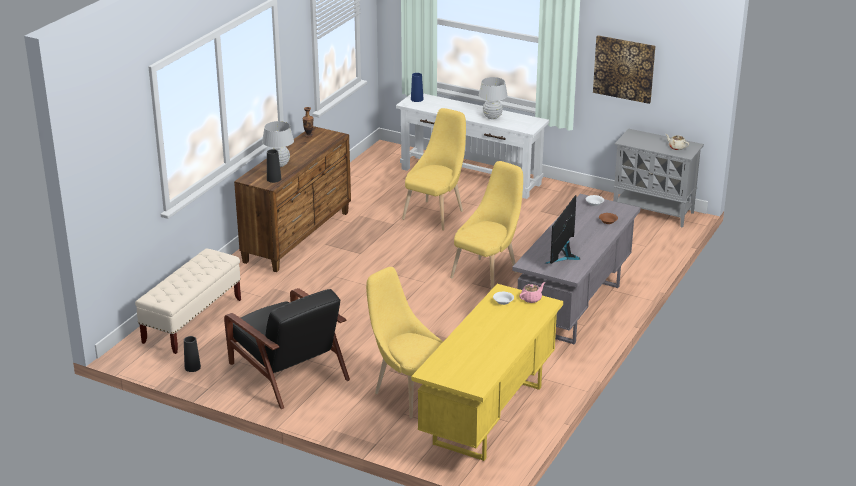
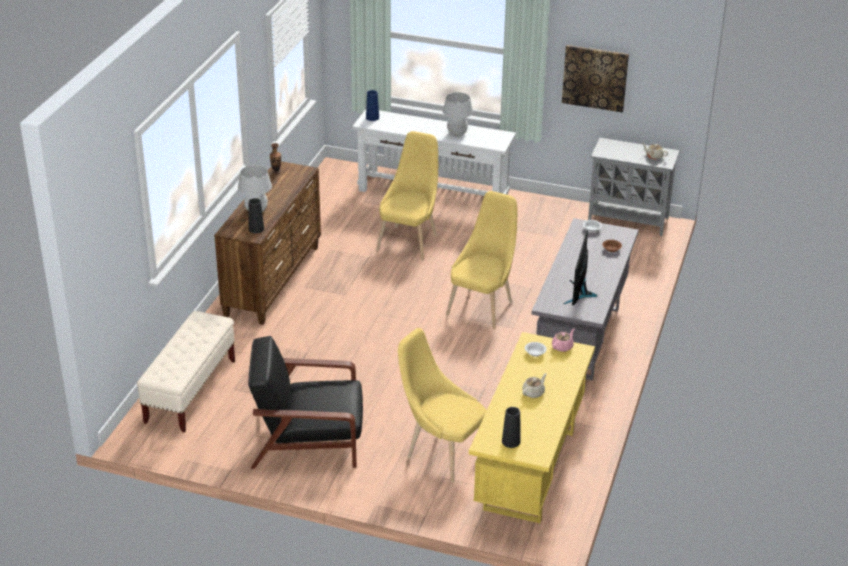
camera: 10 degrees left, 5 degrees up
(192, 367) = (207, 446): black vase -> black vase (511, 441)
(287, 370) = (308, 440): black armchair -> black armchair turned 135 degrees clockwise
(490, 334) = (533, 392): none -> beige teapot

